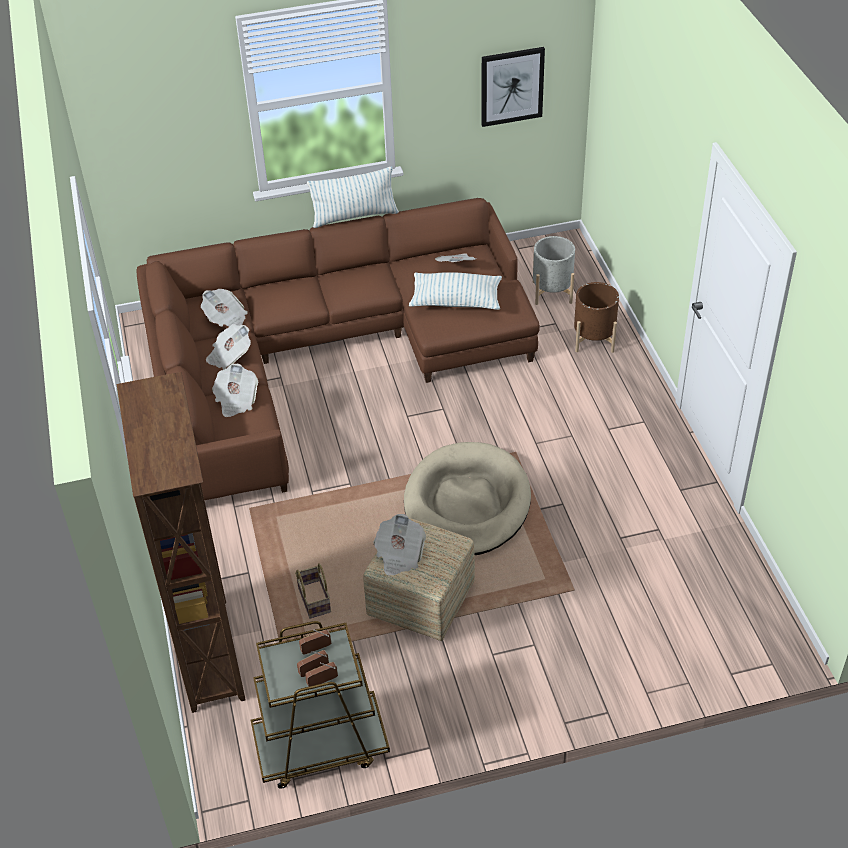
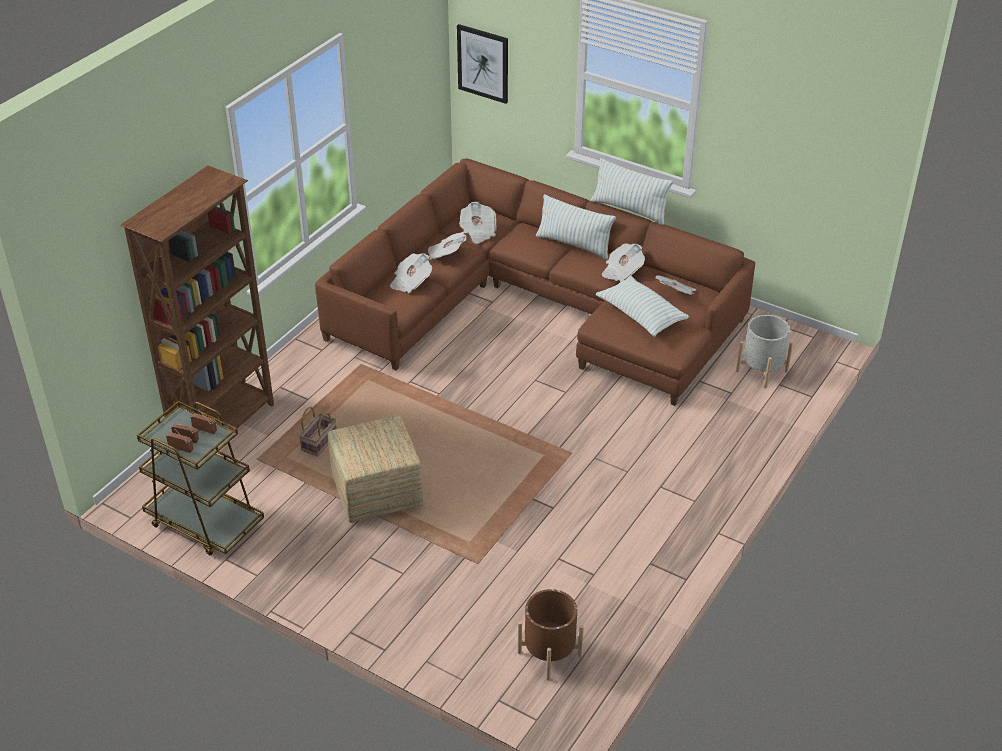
camera: 45 degrees right, 5 degrees down
(321, 278) = (574, 245): none -> pillow
(399, 555) = (360, 435): newspaper -> newspaper (622, 272)
(467, 504) = (491, 460): beige dog bed -> none
(512, 86) = (808, 162): picture -> picture (483, 63)
(594, 339) = (744, 422): brown planter -> brown planter (549, 654)

